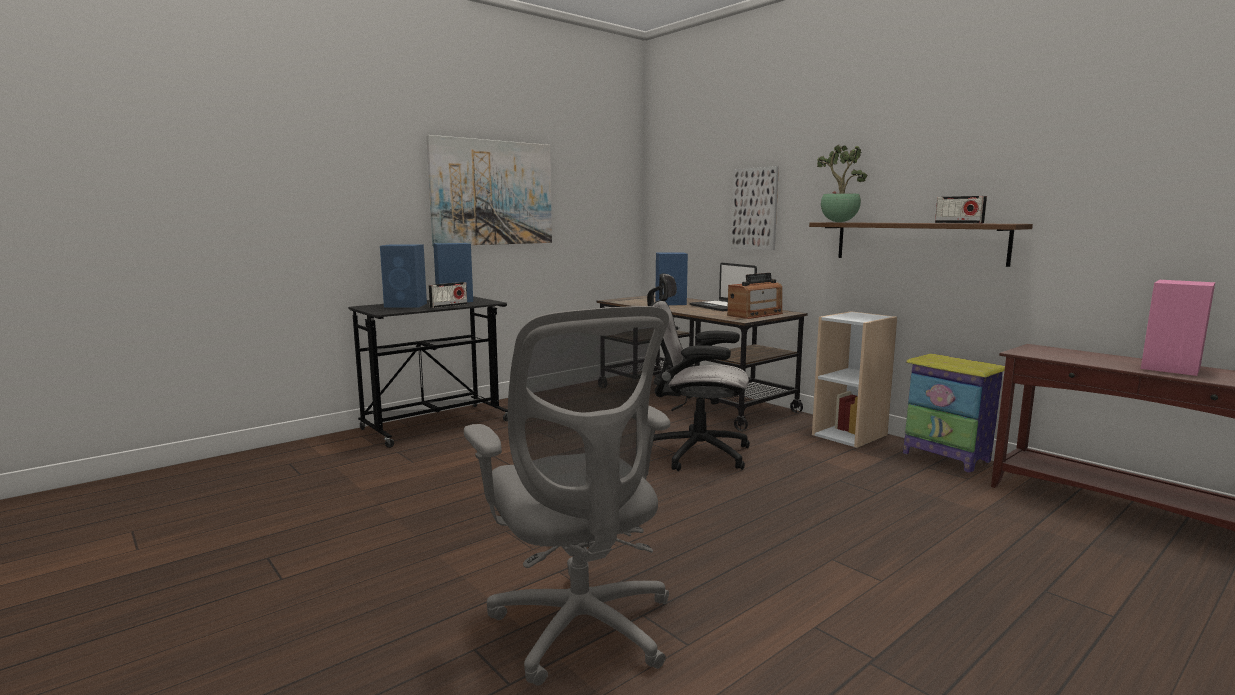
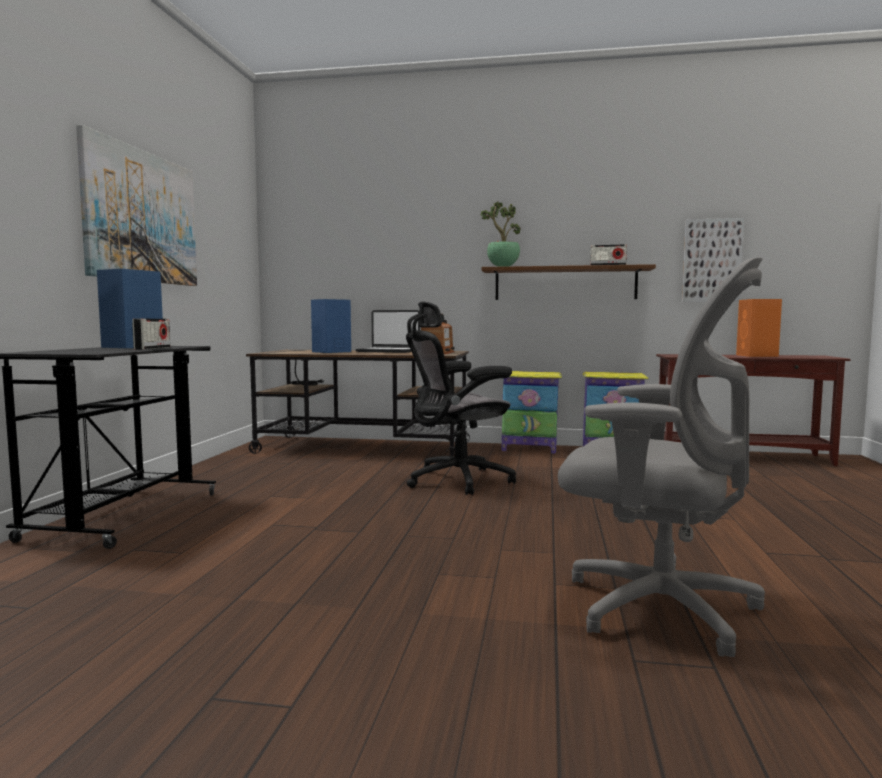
camera: 40 degrees left, 5 degrees down
(407, 305) = (87, 350): blue speaker -> none
(754, 209) = (404, 258): picture -> picture (712, 260)
(850, 435) = (530, 449): bookcase -> nightstand
(1170, 368) = (757, 355): pink speaker -> orange speaker

